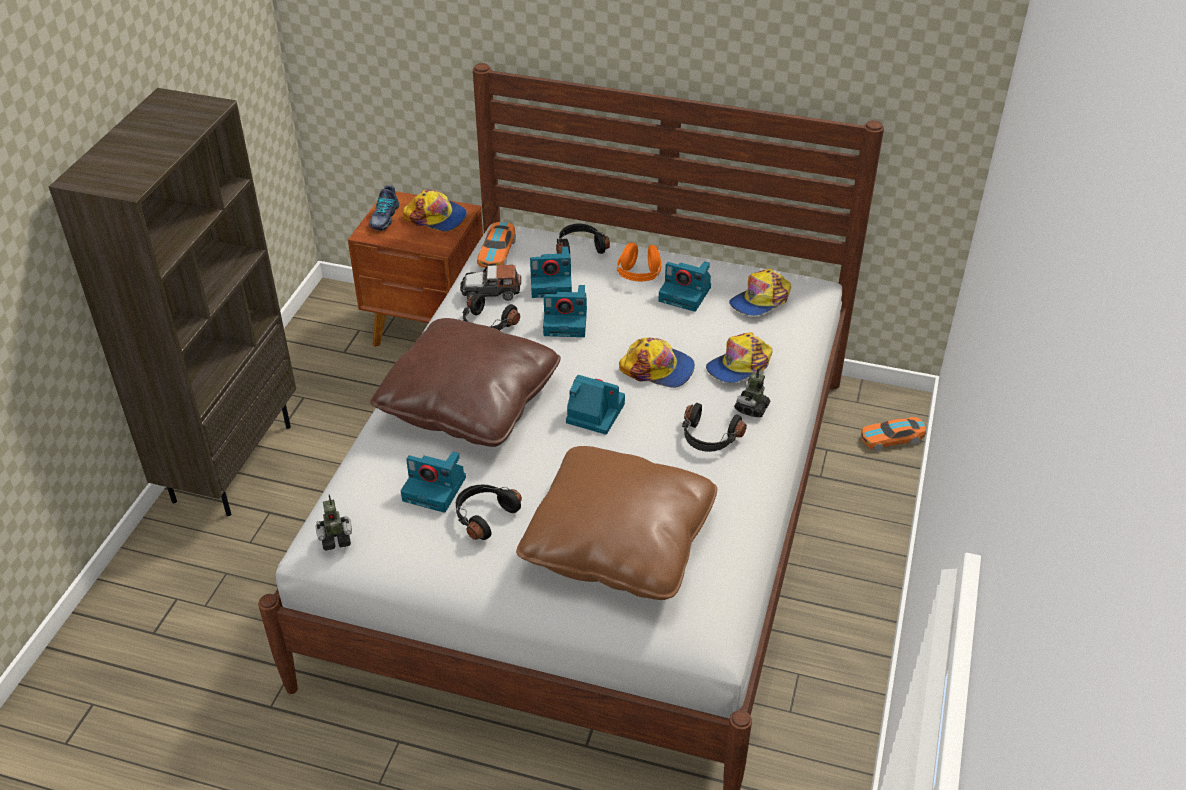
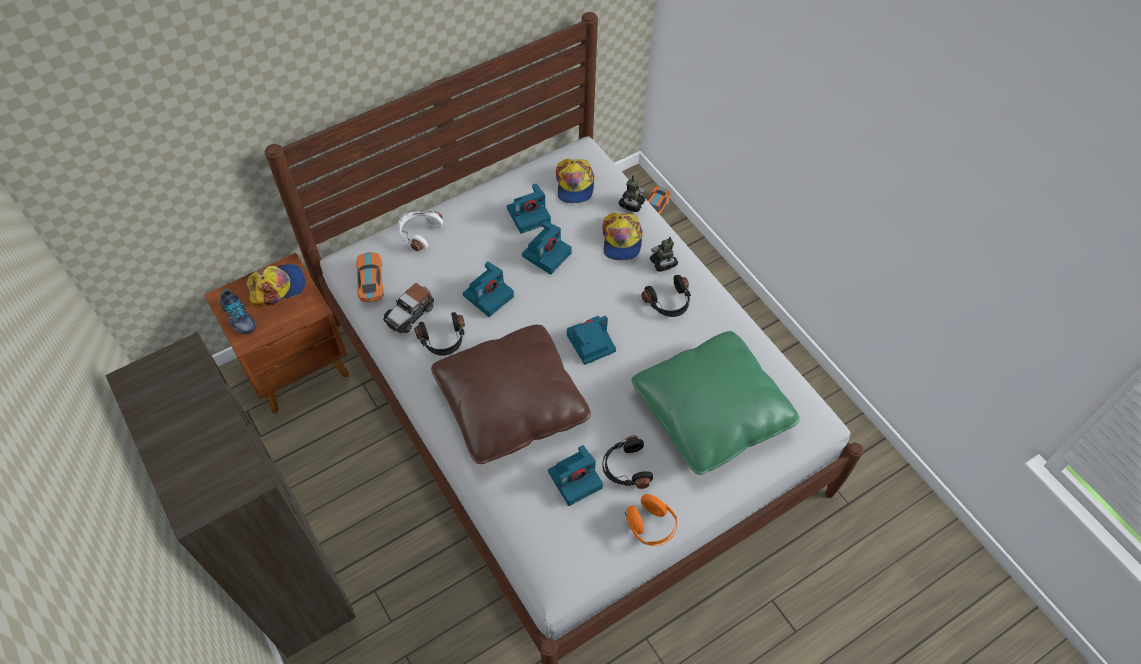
camera: 50 degrees left, 15 degrees up
(336, 539) = (565, 569): toy robot -> toy robot (631, 204)
(497, 252) = (370, 281): toy car -> toy car turned 150 degrees counterclockwise
(552, 283) = (440, 274): camera -> camera (547, 254)
(579, 247) = (418, 233): black headphones -> white headphones
(618, 542) = (711, 412): brown pillow -> green pillow
(639, 275) = (483, 224): orange headphones -> orange headphones (650, 526)
(658, 368) = (583, 281): cap -> none

